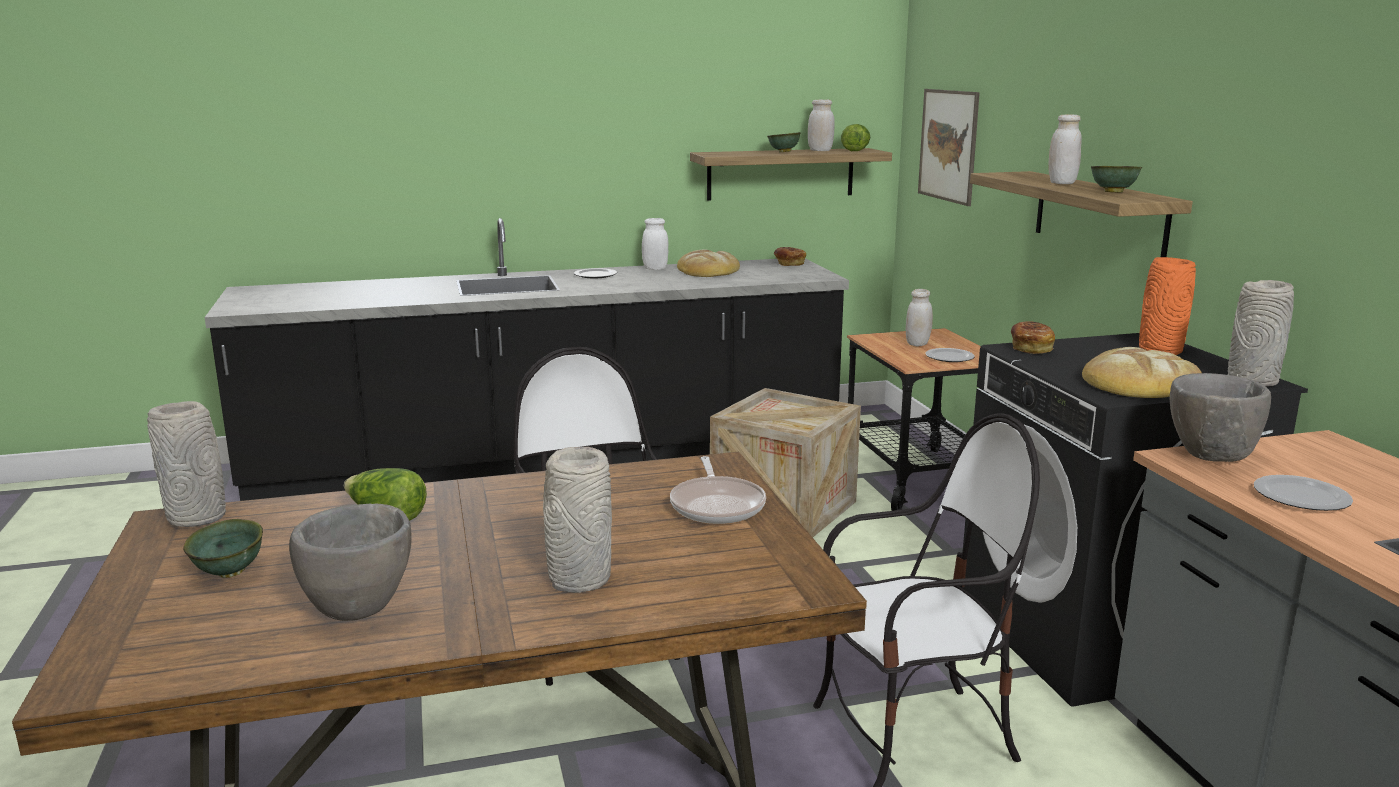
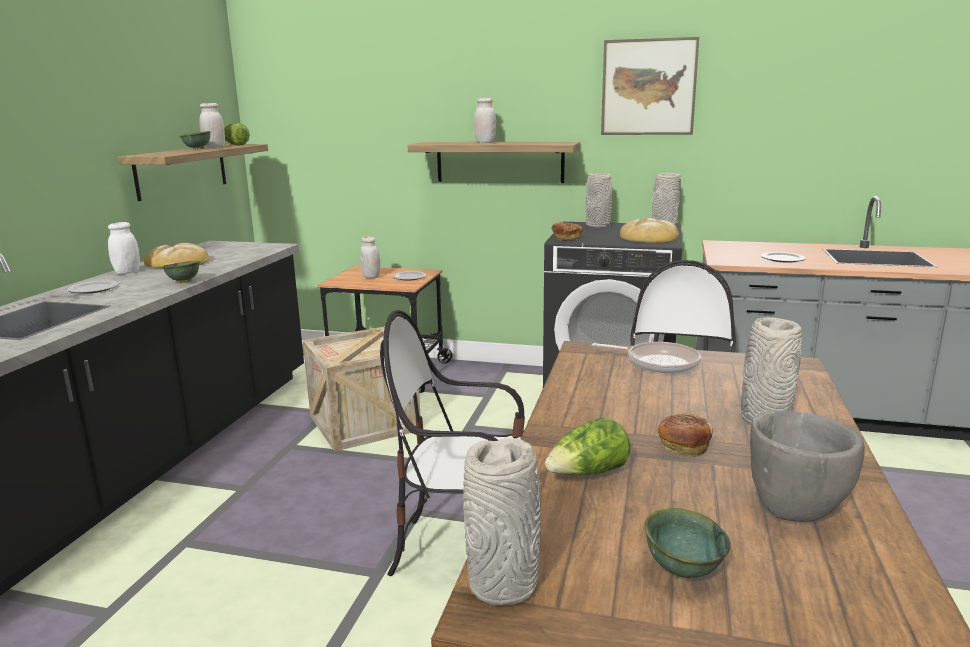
camera: 60 degrees left, 0 degrees up
(789, 264) = (219, 245): bread -> bread (683, 447)
(948, 145) = (316, 134): picture -> picture (648, 87)
(1112, 192) = (535, 142): green bowl -> green bowl (183, 282)
(1160, 350) = (598, 226): orange vase -> grey vase
(1210, 457) = (724, 258): grey bowl -> none

